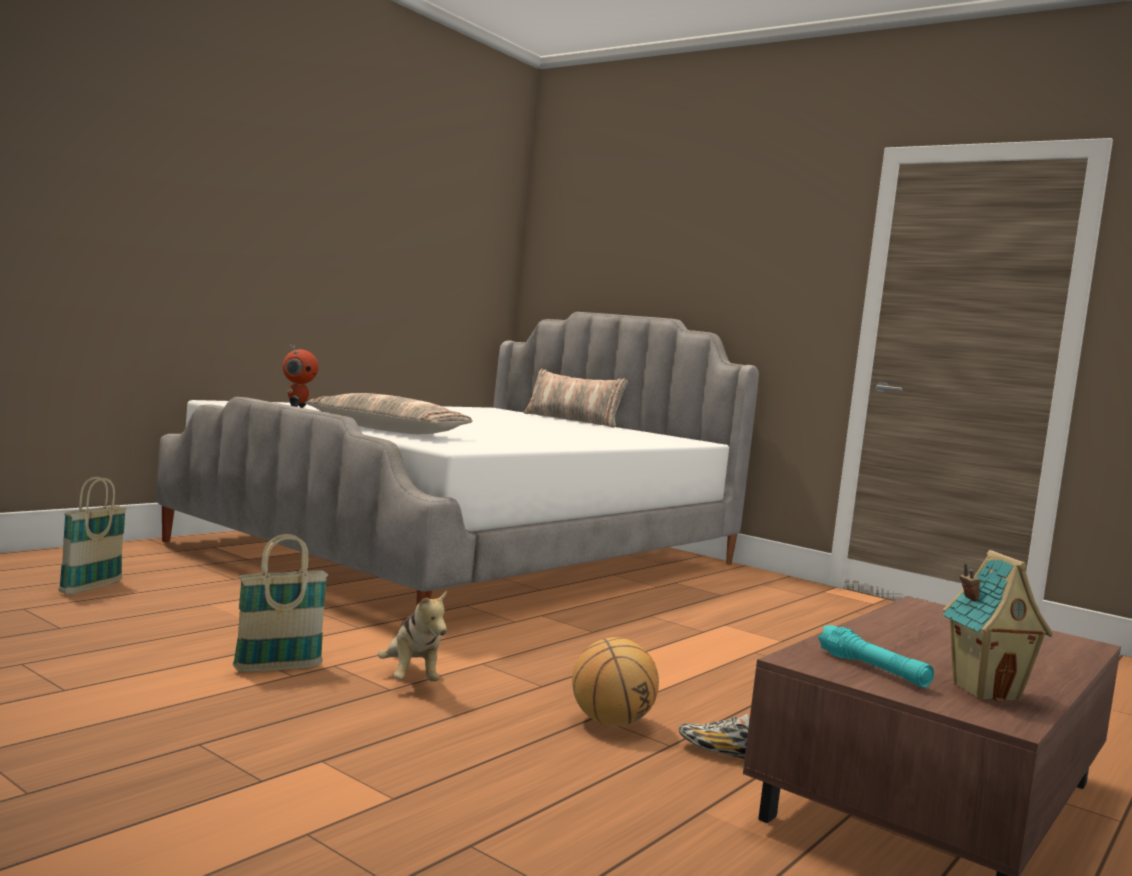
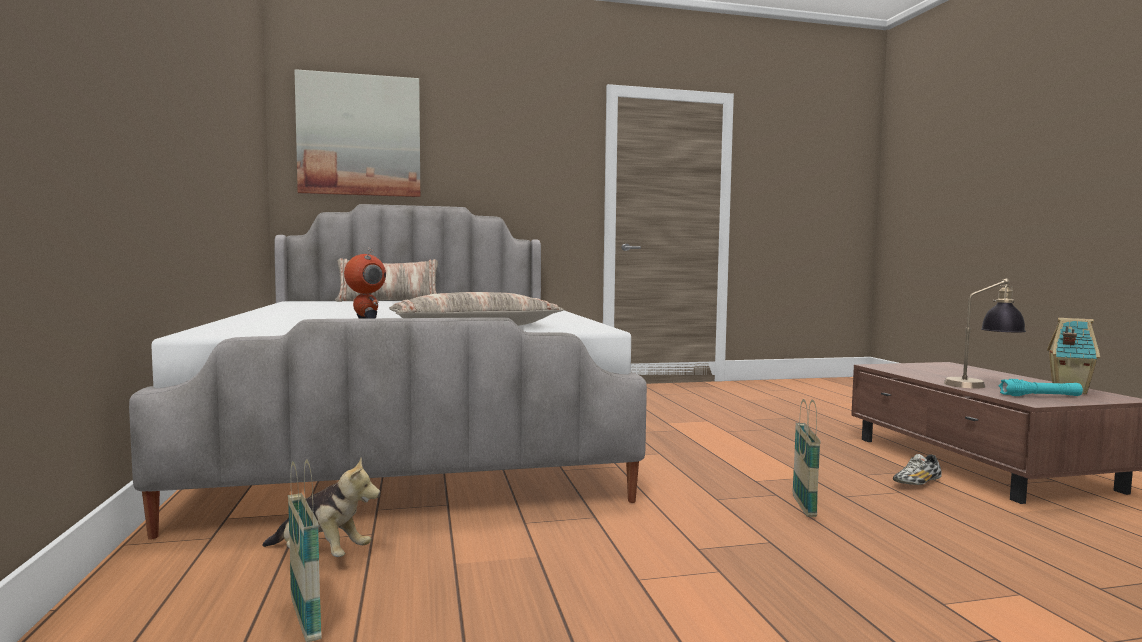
camera: 50 degrees left, 0 degrees up
(277, 668) = (696, 573): basket -> basket (804, 506)
(410, 678) = (745, 529): plush toy -> plush toy (321, 555)
(593, 236) = (359, 135): none -> picture
(610, 723) = (857, 495): basketball -> none
(889, 646) = (982, 385): none -> table lamp

